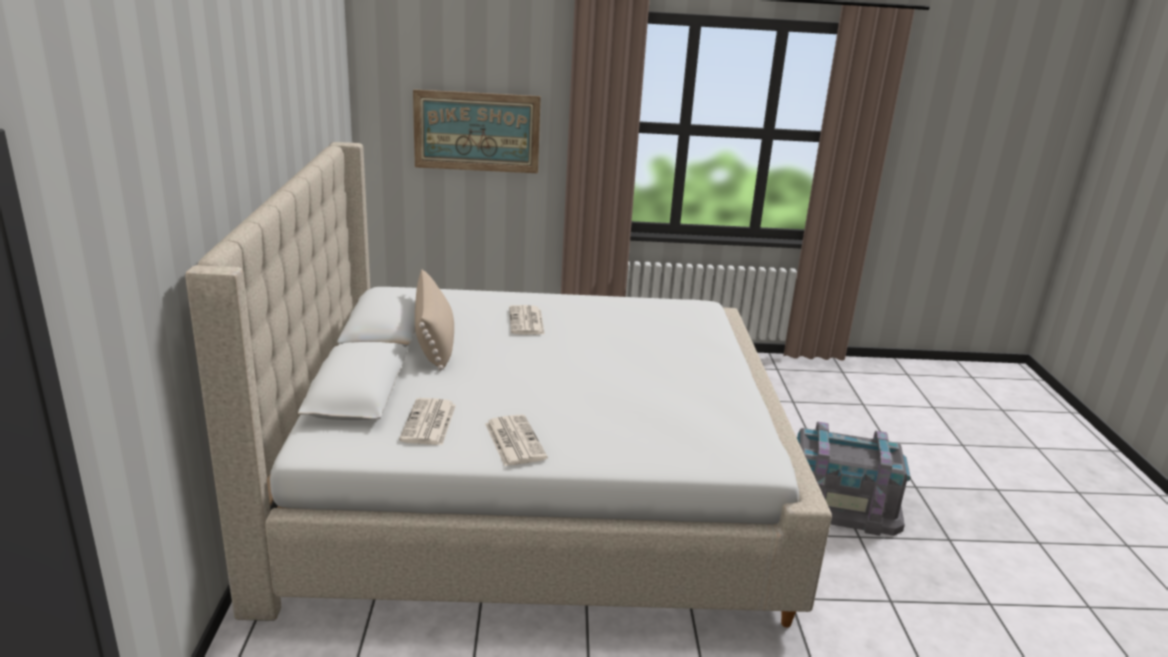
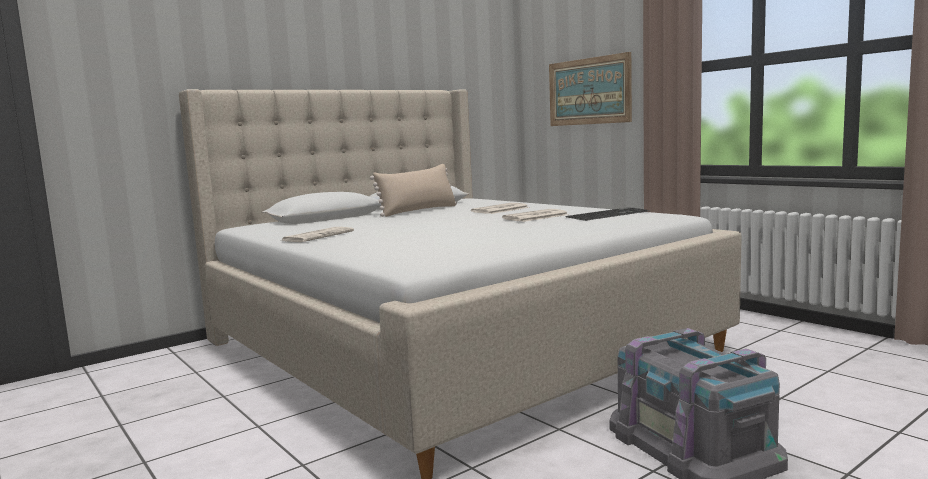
camera: 55 degrees right, 15 degrees down
(429, 423) = (308, 227): newspaper -> newspaper (535, 217)
(649, 313) = (607, 214): none -> keyboard

